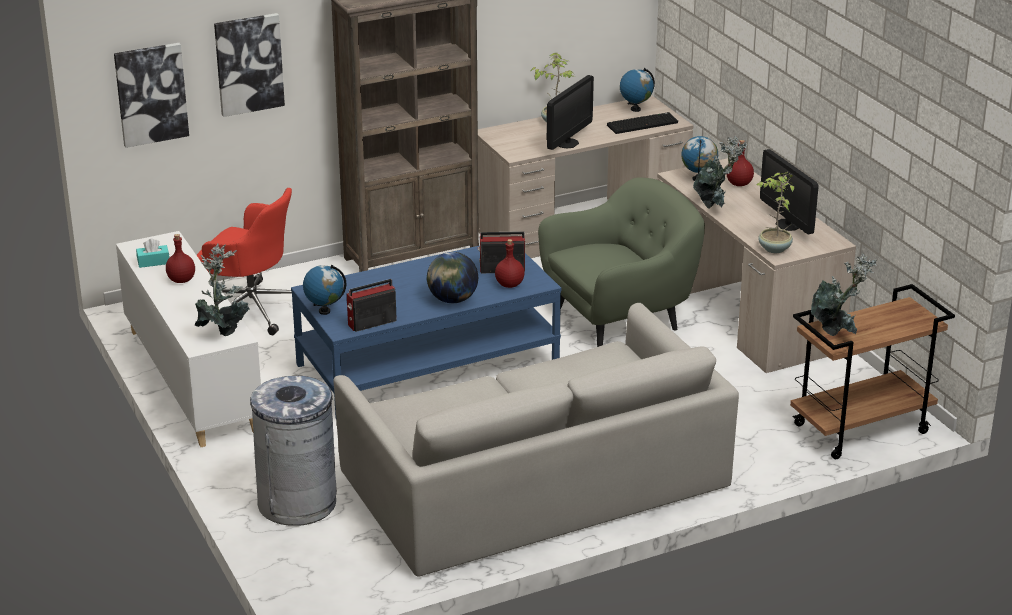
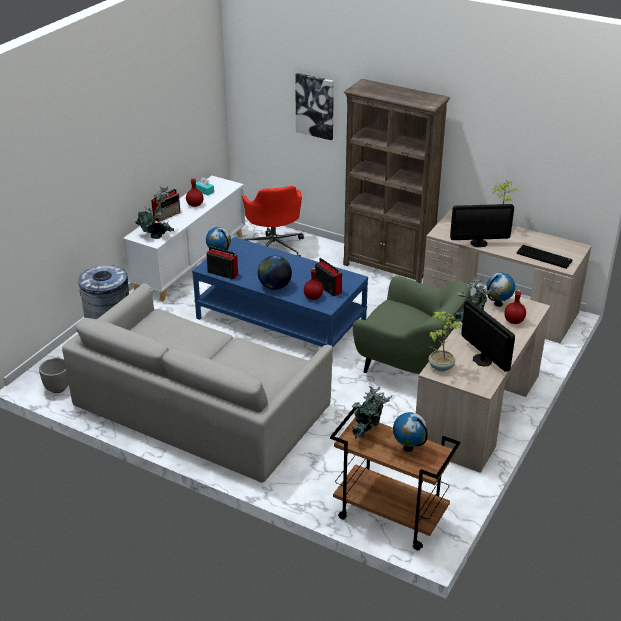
camera: 55 degrees right, 5 degrees up
(151, 94) = (260, 101): picture -> none
(178, 307) = (167, 215): none -> radio
(359, 581) = (57, 388): none -> planter
(635, 109) = (561, 247): globe -> globe (408, 448)
(787, 224) = (482, 360): monitor -> monitor turned 120 degrees clockwise

